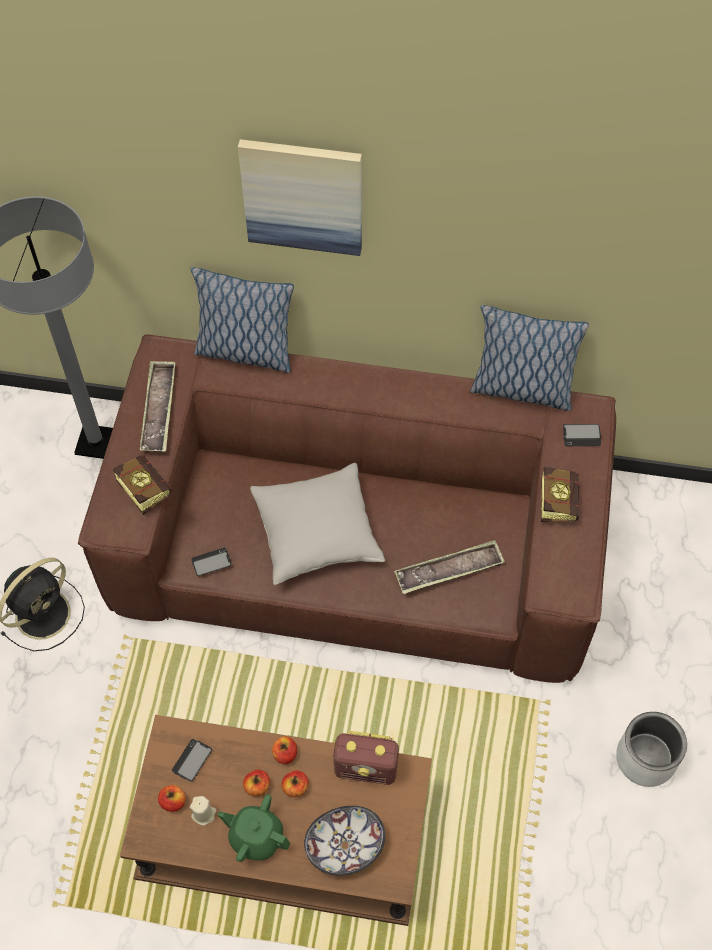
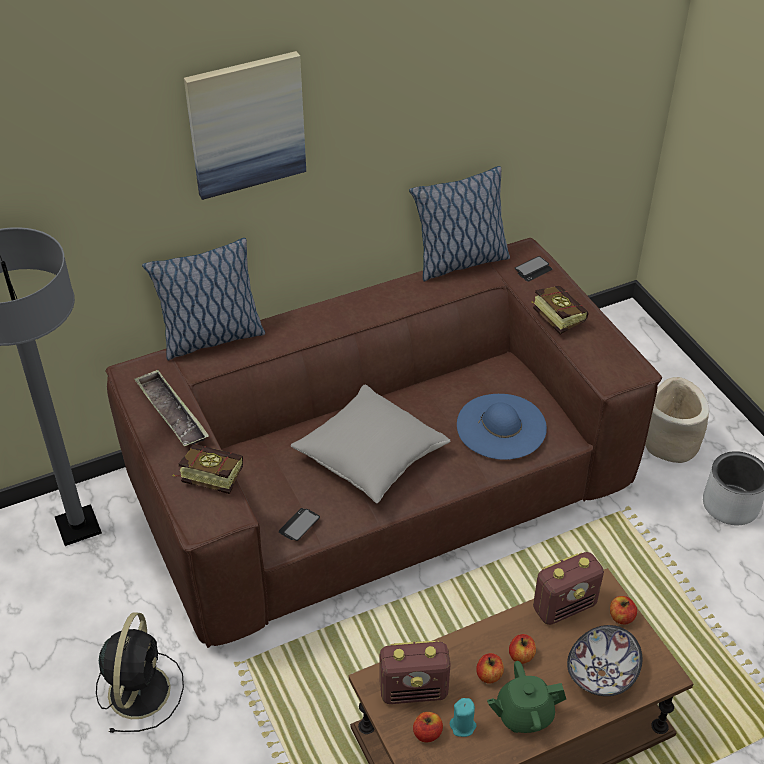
camera: 35 degrees left, 15 degrees down
(192, 760) = (414, 690): phone -> radio
(204, 814) = (463, 726): beige candle -> turquoise candle
(285, 754) = (489, 636): apple -> apple (621, 617)
(449, 570) = (501, 426): tray -> blue hat
(644, 663) = (669, 443): none -> beige planter

